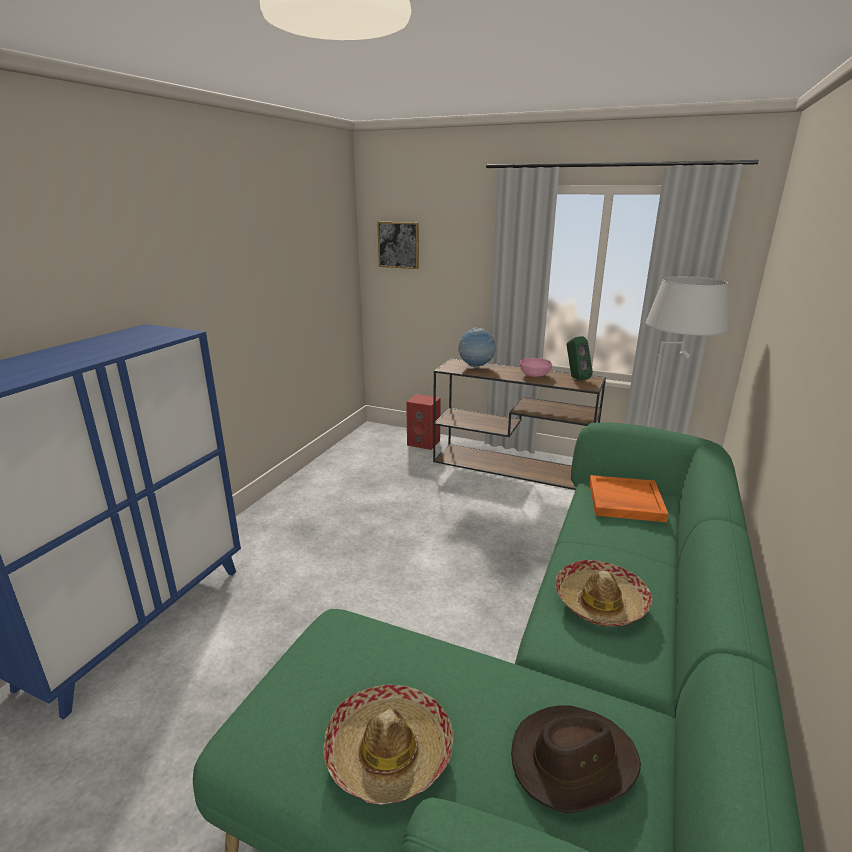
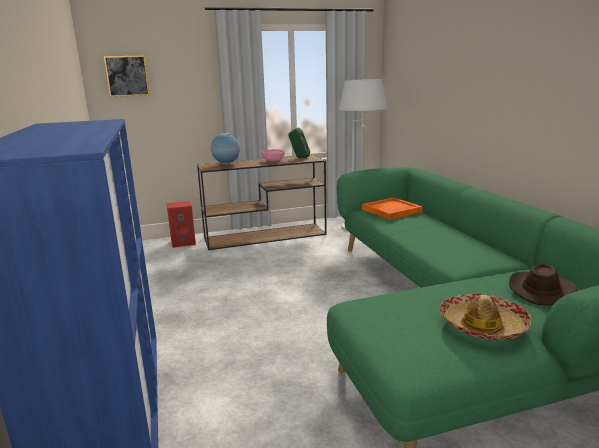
camera: 40 degrees left, 5 degrees down
(600, 602) = (451, 245): hat -> none

